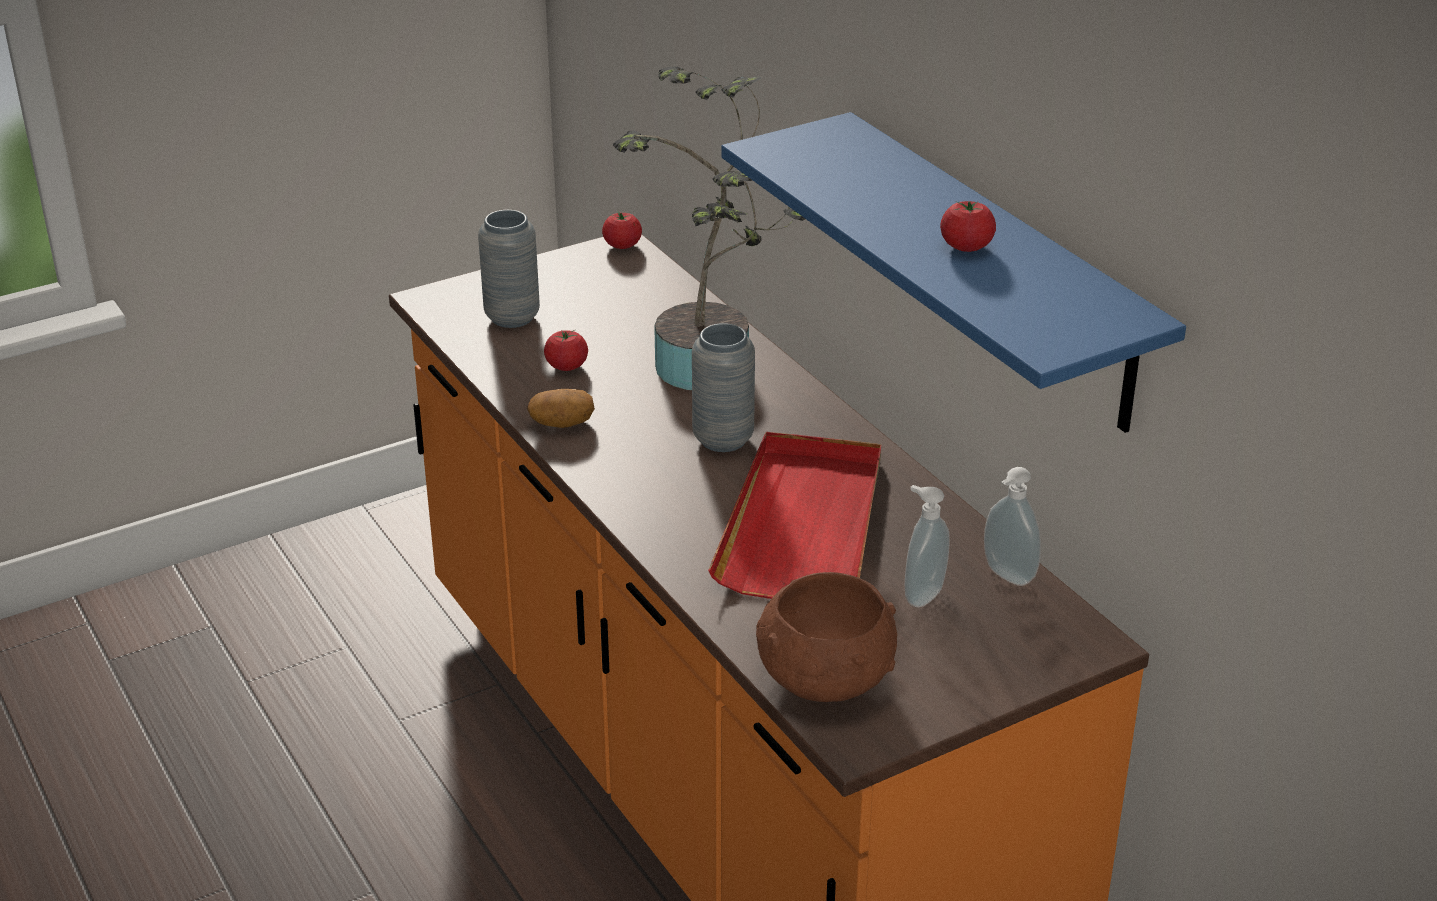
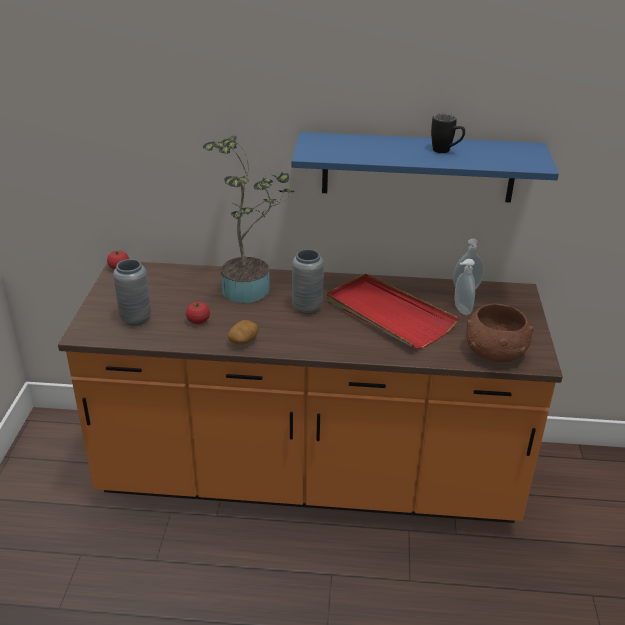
camera: 55 degrees left, 0 degrees up
(966, 246) = (446, 151): tomato -> black mug

